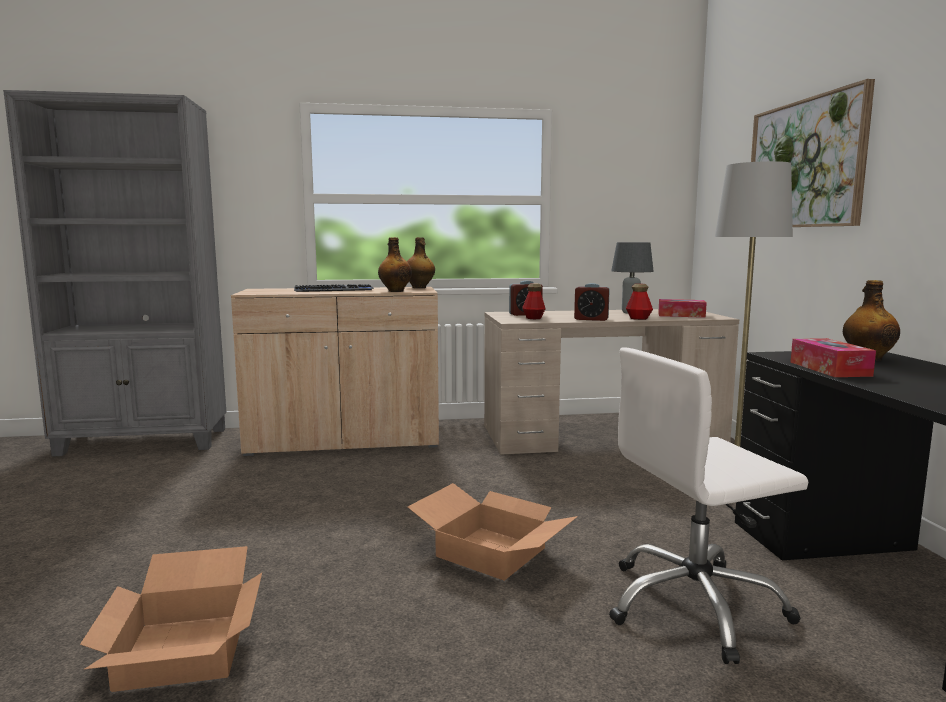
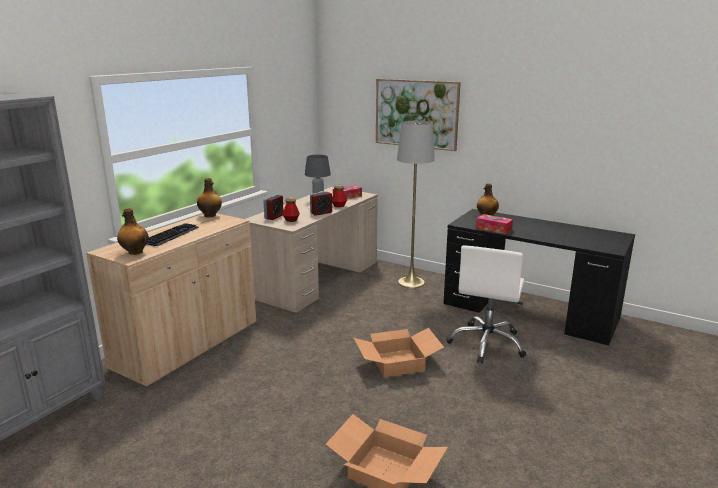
camera: 50 degrees left, 10 degrees up
(395, 291) = (219, 225): bottle -> bottle (135, 252)

